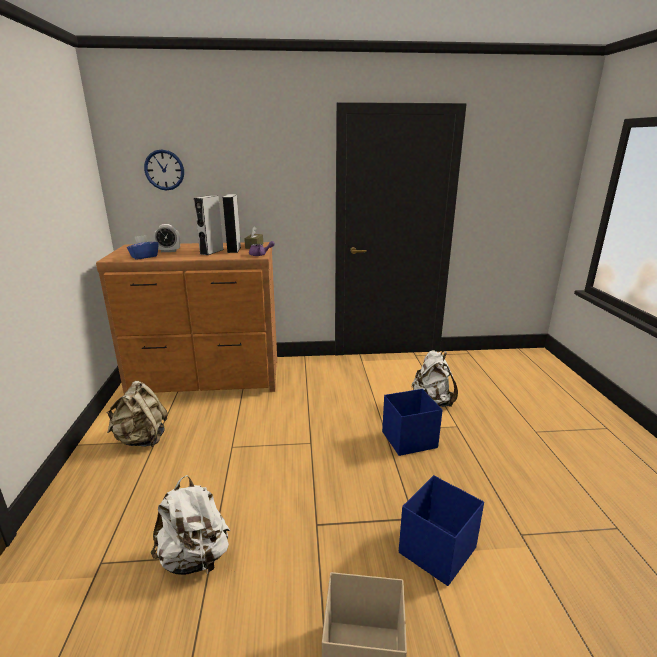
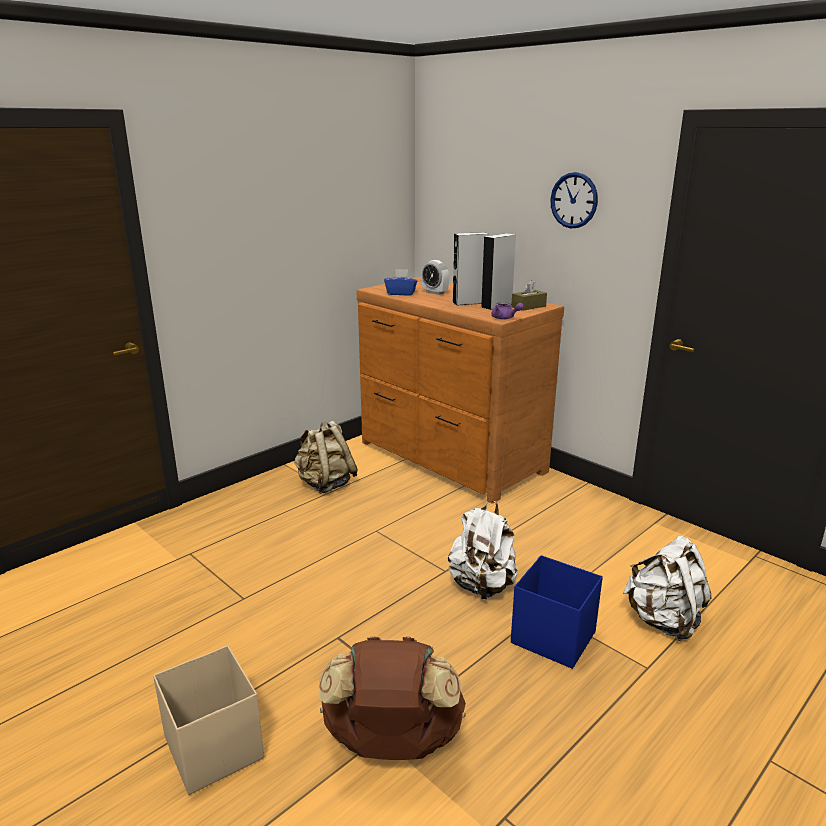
camera: 50 degrees right, 0 degrees up
(164, 170) = (468, 195): wall clock -> wall clock (574, 200)
(195, 558) = (233, 592): white backpack -> white backpack (482, 586)
(436, 551) = (392, 744): blue storage box -> brown backpack

